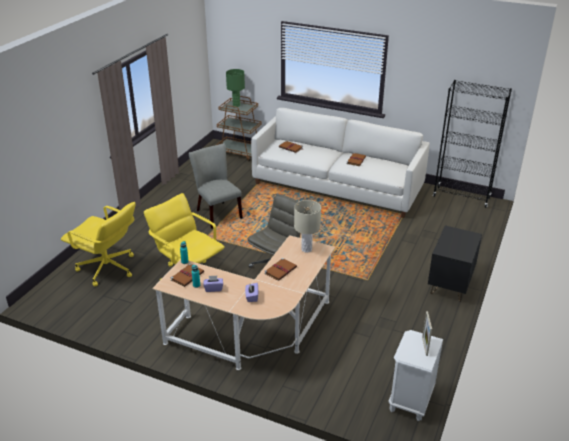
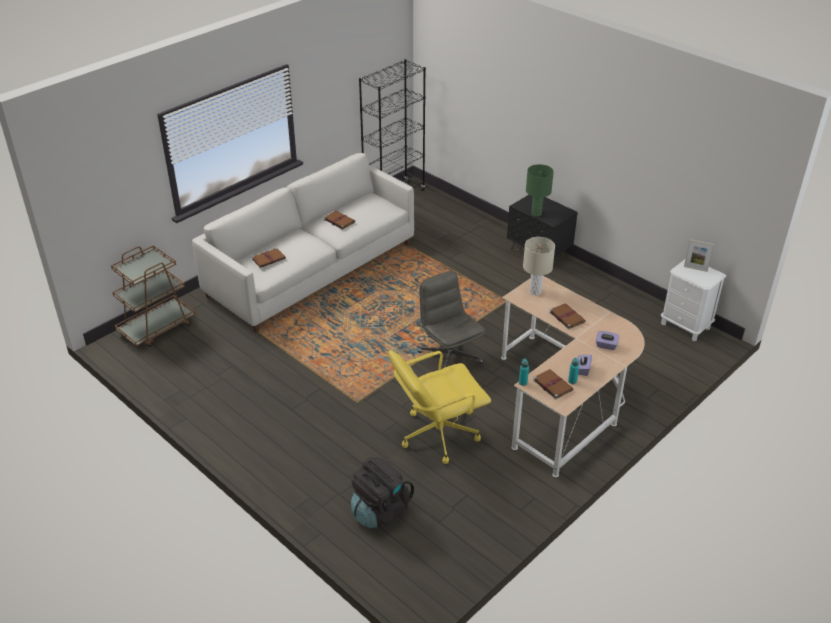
camera: 70 degrees left, 5 degrees up
(107, 269) = (380, 511): yellow office chair -> black backpack
(217, 213) = (306, 382): grey chair -> none
(236, 105) = (135, 266): green table lamp -> green table lamp (536, 213)

